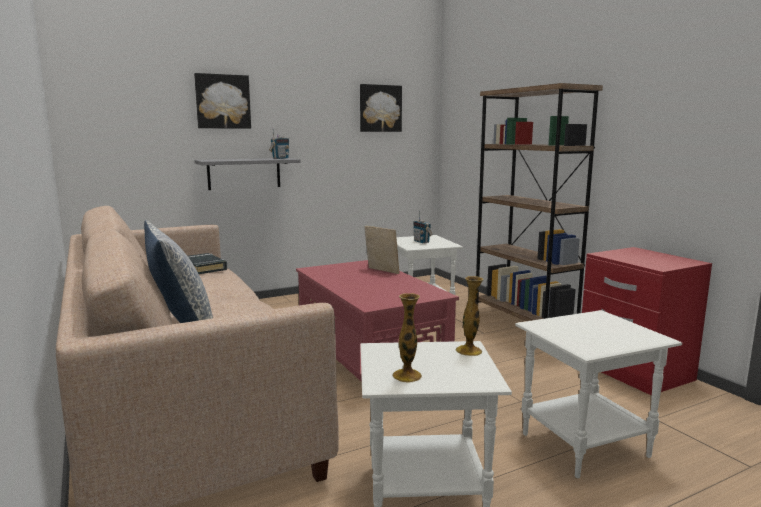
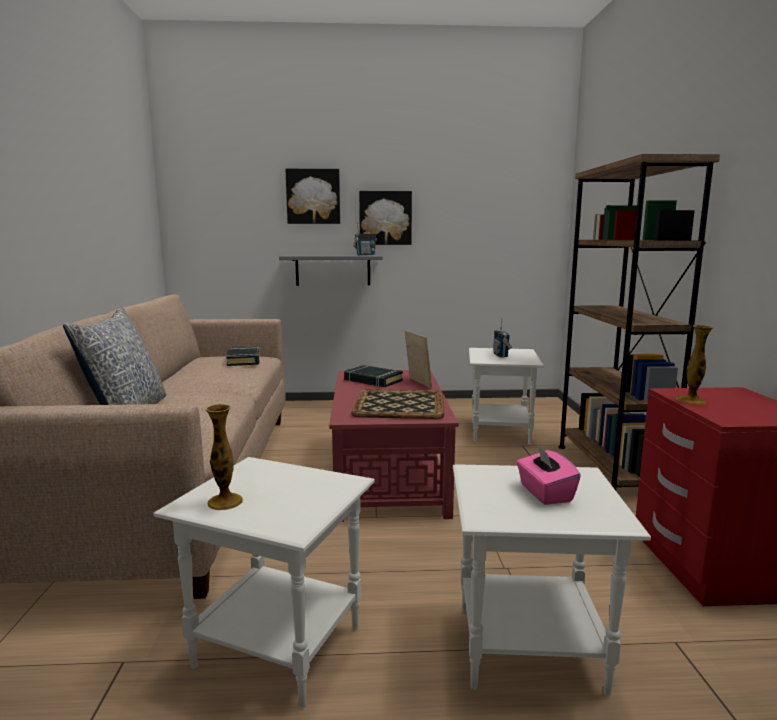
camera: 25 degrees right, 0 degrees up
(341, 273) = (372, 380): none -> black book
(380, 108) = (491, 200): picture -> picture (385, 218)
(393, 289) = (398, 404): none -> tray
(468, 351) = (337, 487): vase -> vase (691, 400)
(598, 330) = (545, 493): none -> pink tissue box

